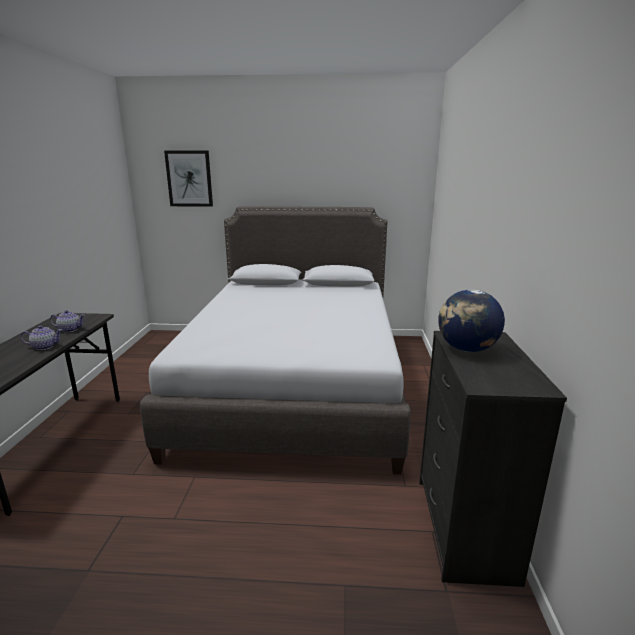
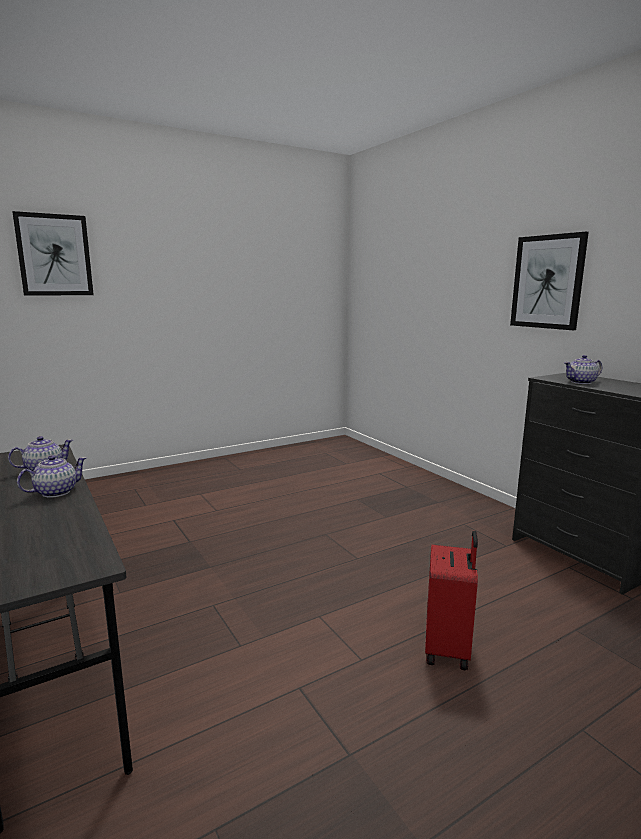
camera: 35 degrees left, 5 degrees down
(231, 542) = (448, 649): none -> red suitcase
(294, 384) = (287, 501): grey bed -> none
(466, 349) = (581, 382): globe -> teapot
(509, 227) = (547, 282): none -> picture

